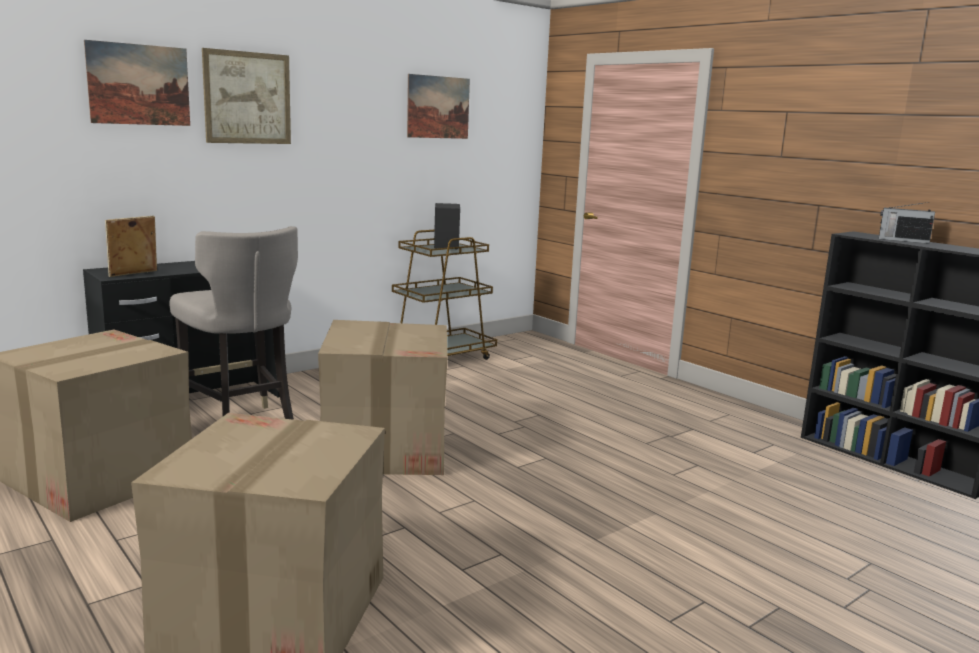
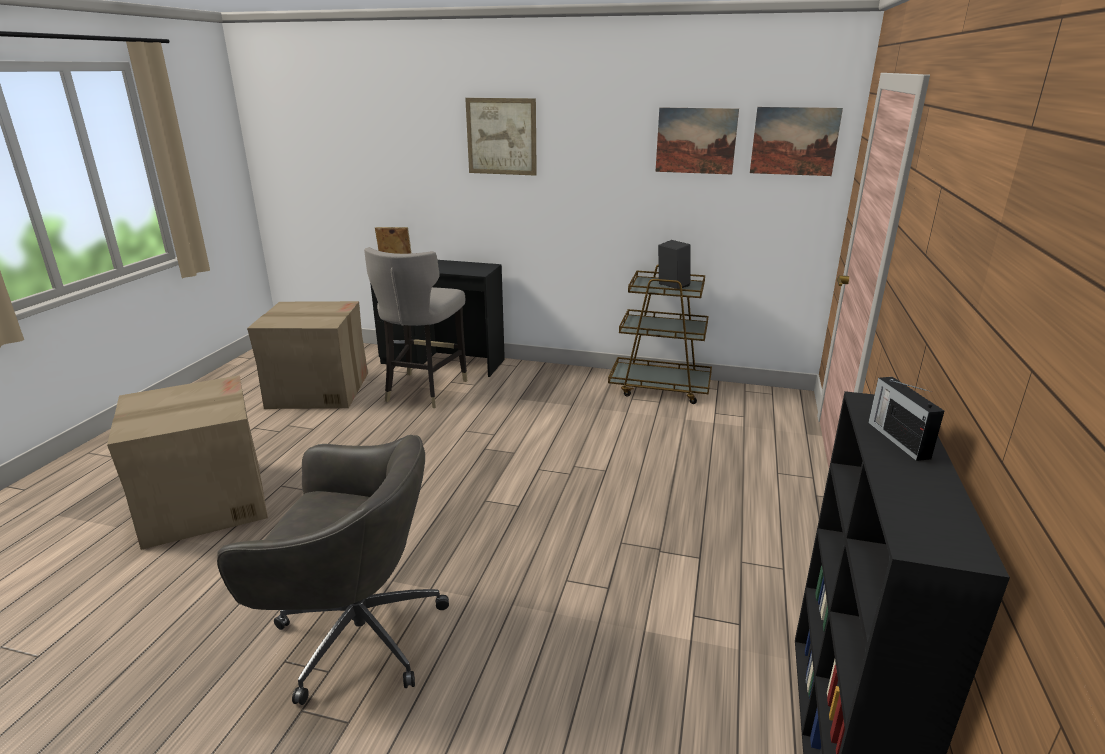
camera: 55 degrees right, 10 degrees up
(139, 84) = (423, 129): picture -> picture (794, 141)
(386, 448) = (453, 442): cardboard box -> none
(661, 576) = (355, 634): none -> grey office chair

